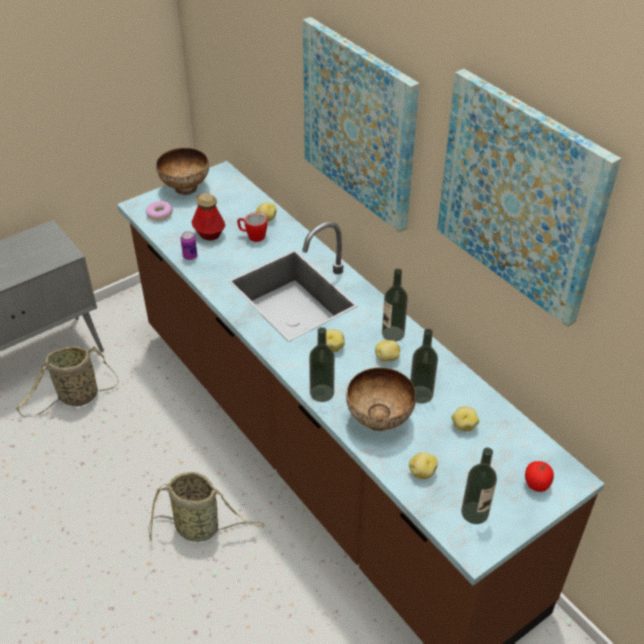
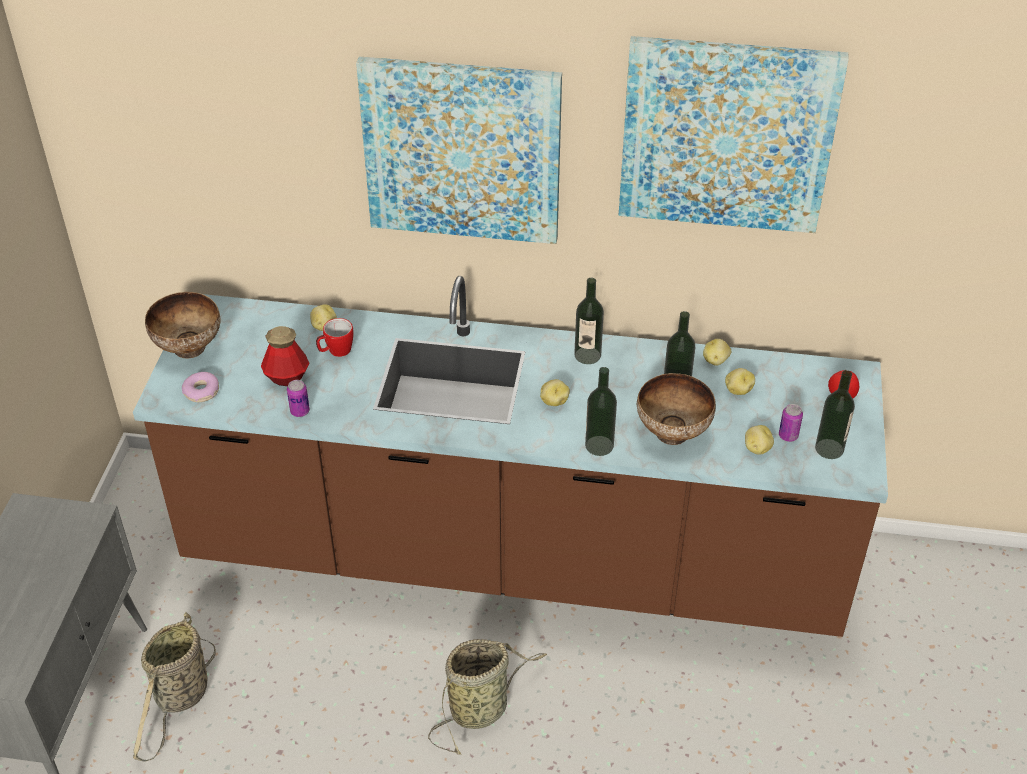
camera: 45 degrees left, 0 degrees up
(387, 358) = (611, 379): potato -> potato (716, 360)
(456, 481) = (788, 436): none -> can

